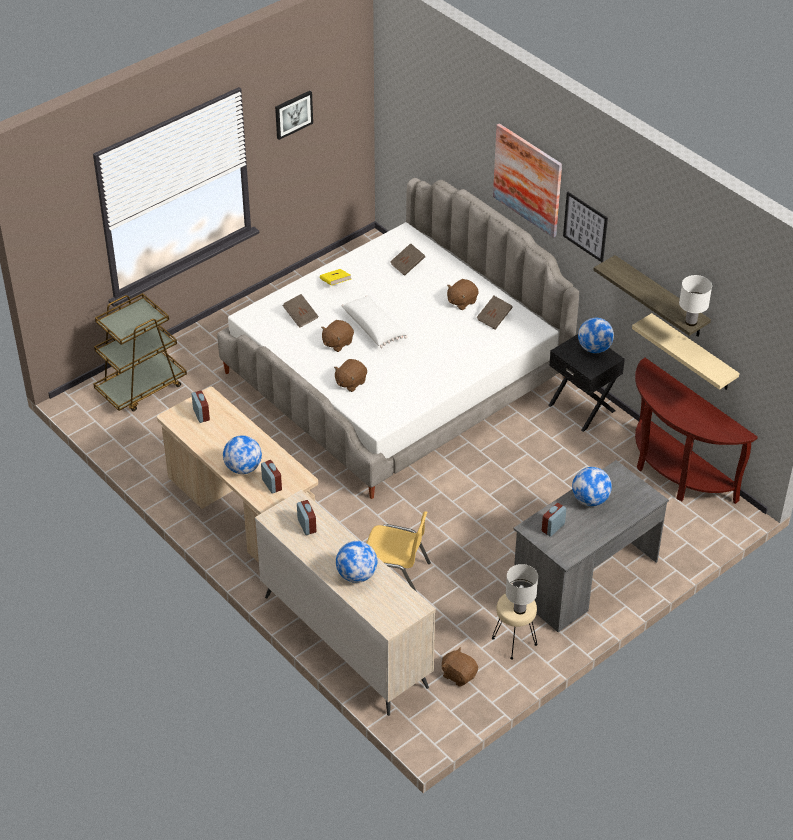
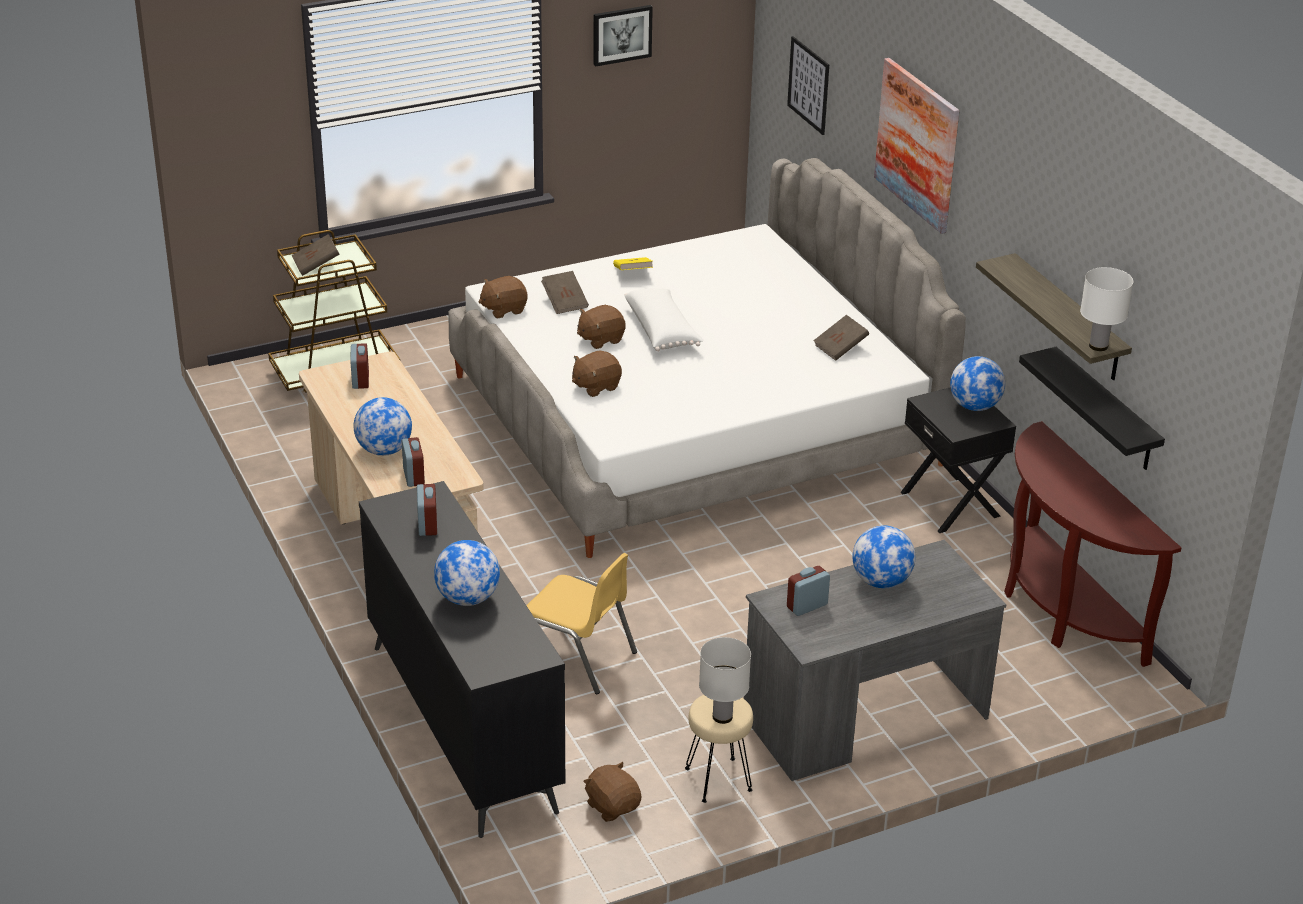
camera: 15 degrees right, 10 degrees down
(345, 640) = (463, 725): beige dresser -> black dresser
(407, 265) = (744, 270): brown book -> brown book (316, 265)
(461, 301) = (802, 321): brown plush toy -> brown plush toy (503, 309)
(585, 226) = (982, 211): picture -> picture (808, 85)
(693, 353) = (1105, 410): beige shelf -> black shelf

